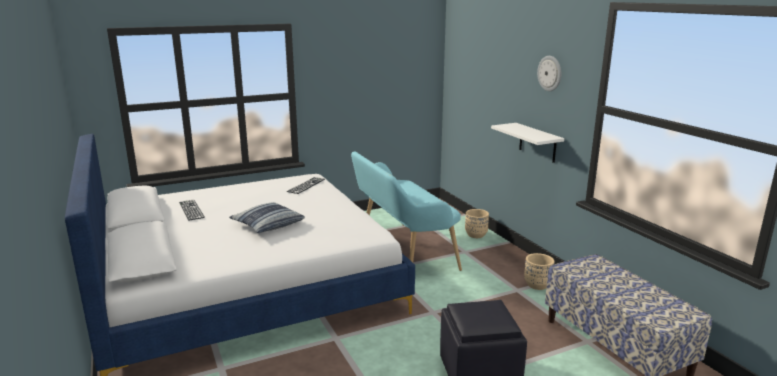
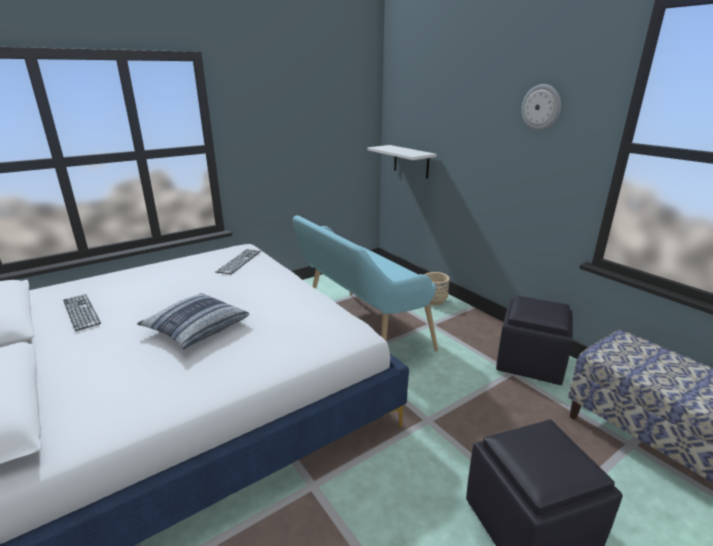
camera: 10 degrees left, 5 degrees up
(537, 142) = (518, 194): white shelf -> white shelf (411, 161)
(537, 285) = (530, 363): beige planter -> black ottoman

